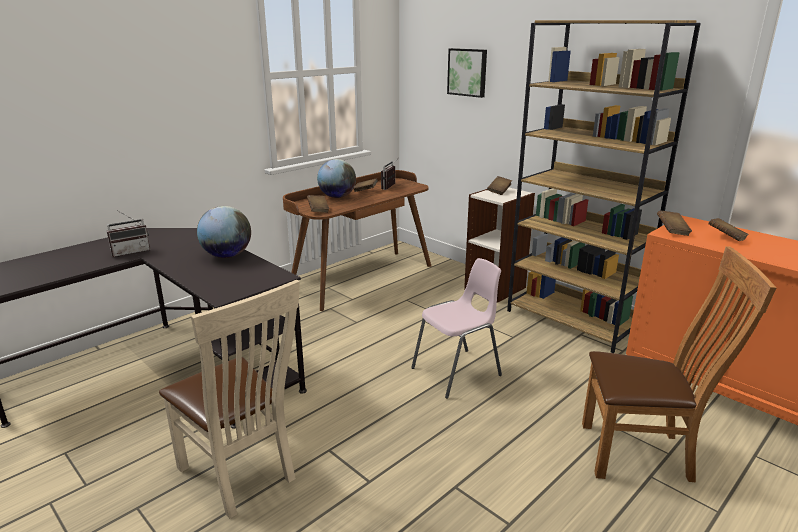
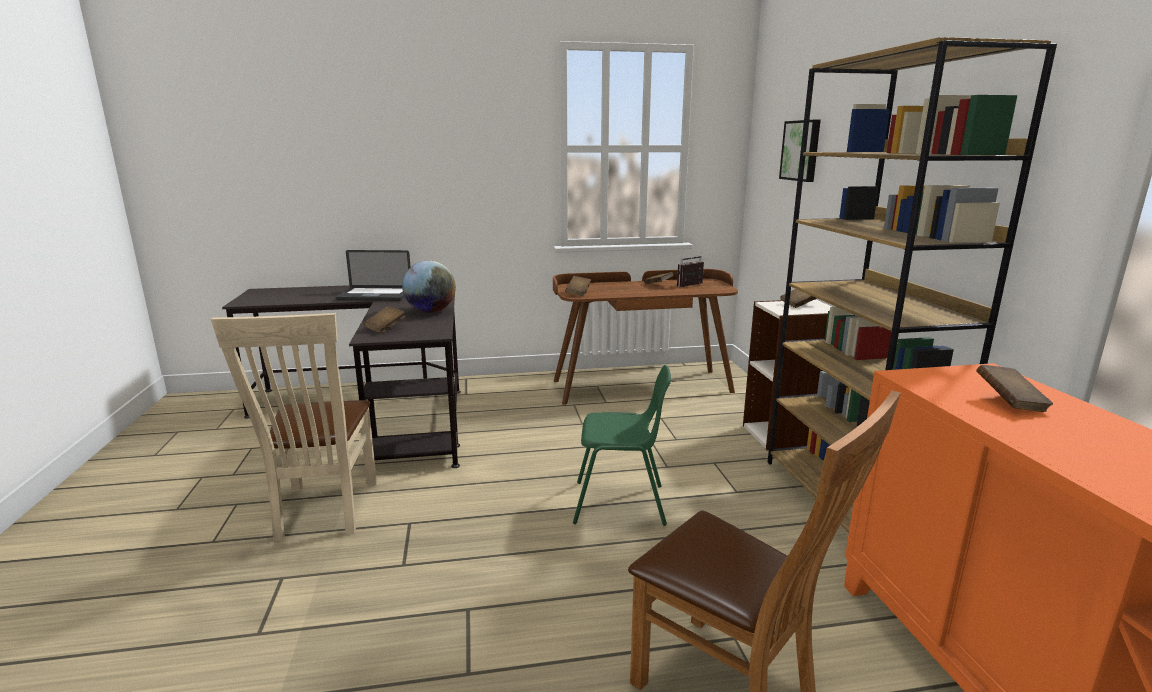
camera: 35 degrees right, 5 degrees down
(131, 251) = (375, 296): radio -> laptop
(337, 197) = (619, 285): globe -> none
(458, 372) = (620, 504): pink chair -> green chair
(672, 231) = (926, 376): brown book -> brown book (385, 328)

